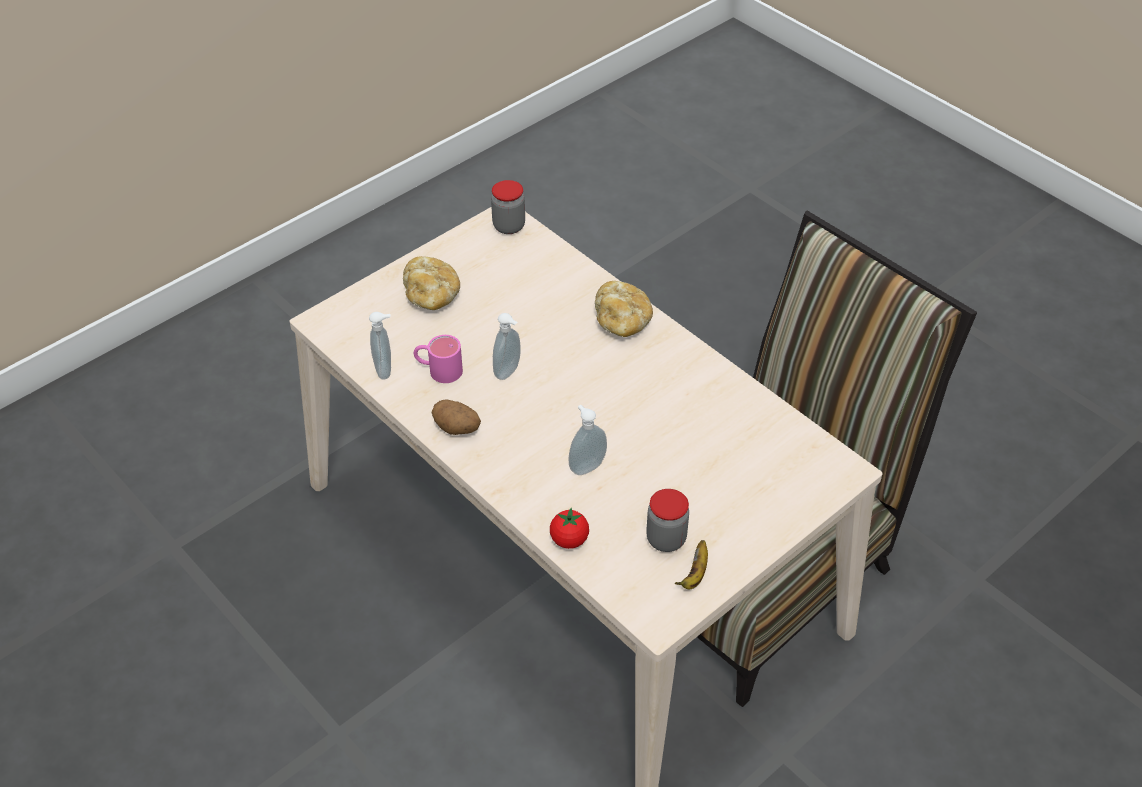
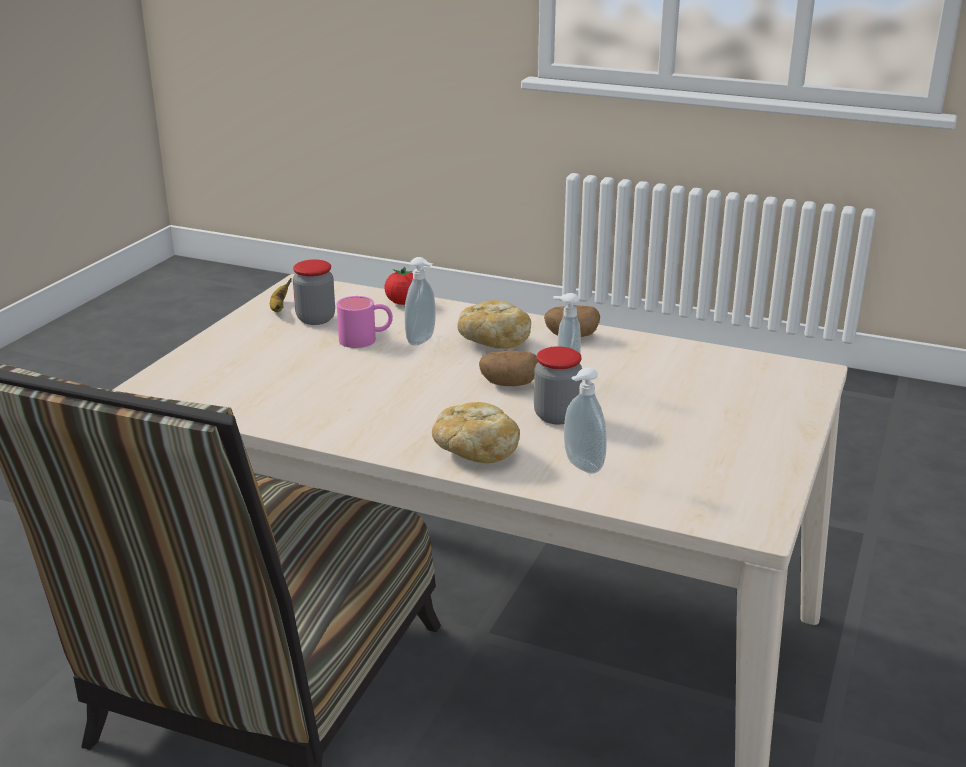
camera: 155 degrees right, 20 degrees down
(385, 370) = (693, 355): soap dispenser -> soap dispenser (581, 466)
(432, 295) = (731, 419): bread -> bread (492, 342)
(438, 370) = (640, 366): pink mug -> pink mug (366, 339)
(509, 226) = (735, 517): jar -> jar (557, 416)
(553, 382) = (508, 384): none -> potato

